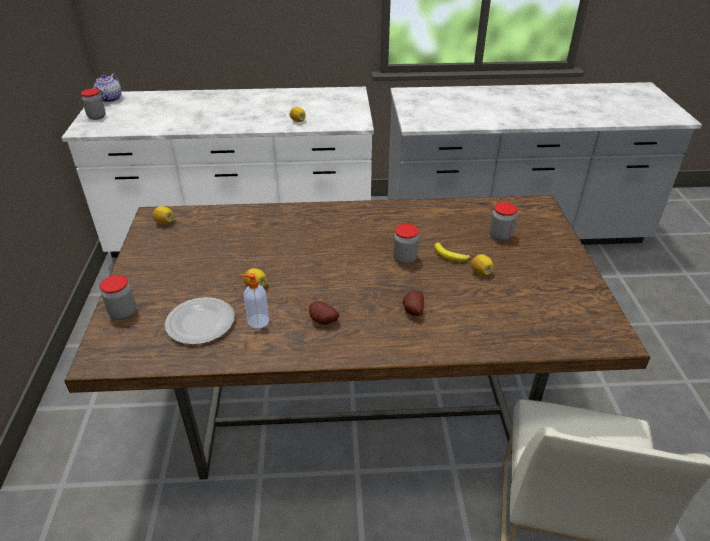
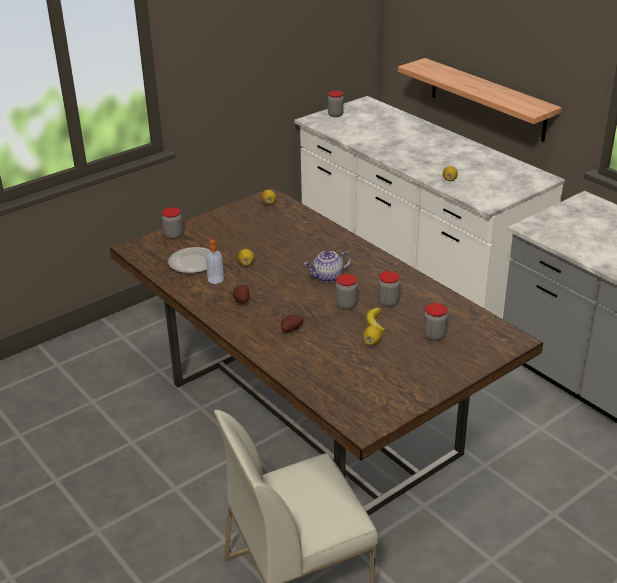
camera: 55 degrees right, 5 degrees down
(110, 99) = (365, 105): teapot -> teapot (328, 277)
(243, 47) = (487, 99): none -> shelf
(425, 235) = (388, 302): none -> jar

